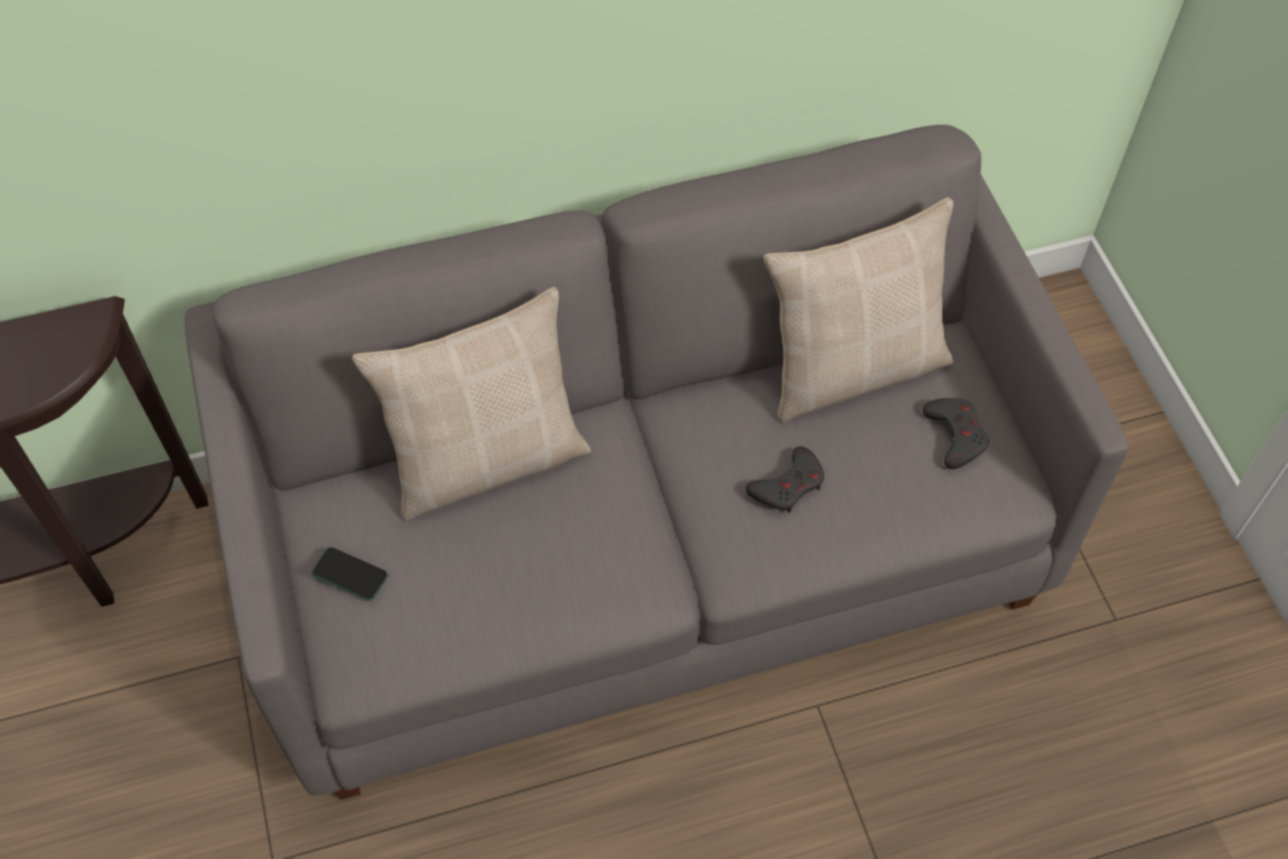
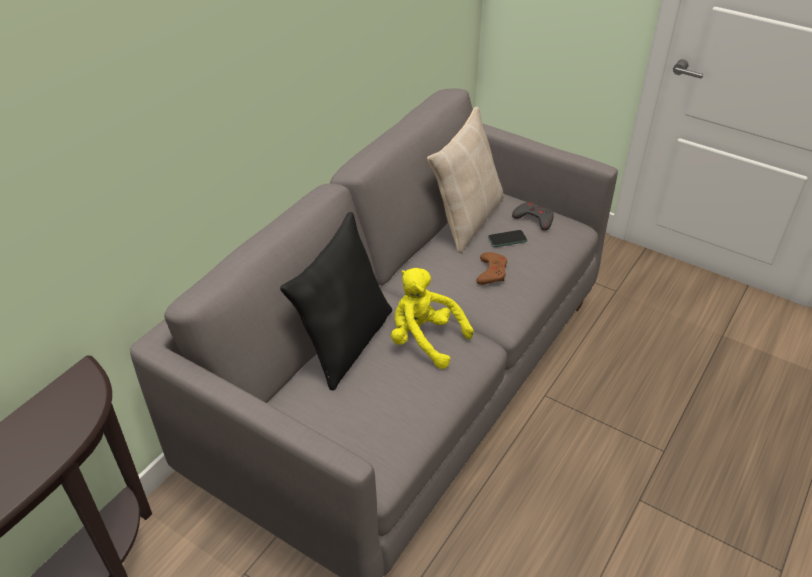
camera: 40 degrees left, 15 degrees down
(350, 575) = (331, 429): phone -> phone (507, 239)
(487, 460) = (345, 342): beige pillow -> black pillow
(589, 528) = (424, 340): none -> yellow plush toy
(788, 485) = (491, 272): grey game controller -> brown game controller

